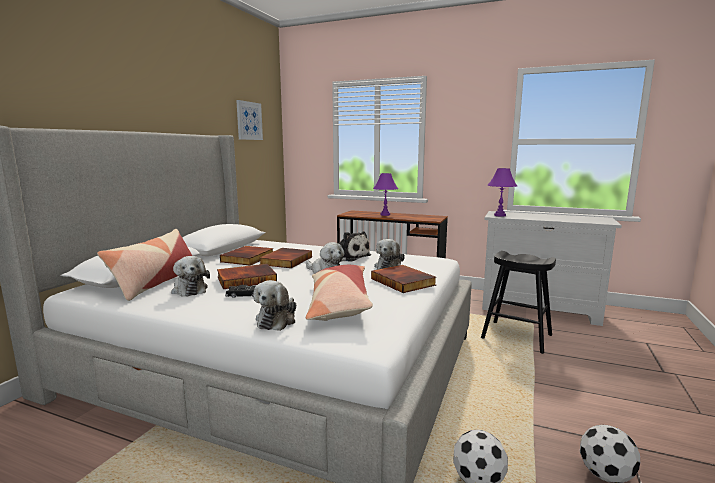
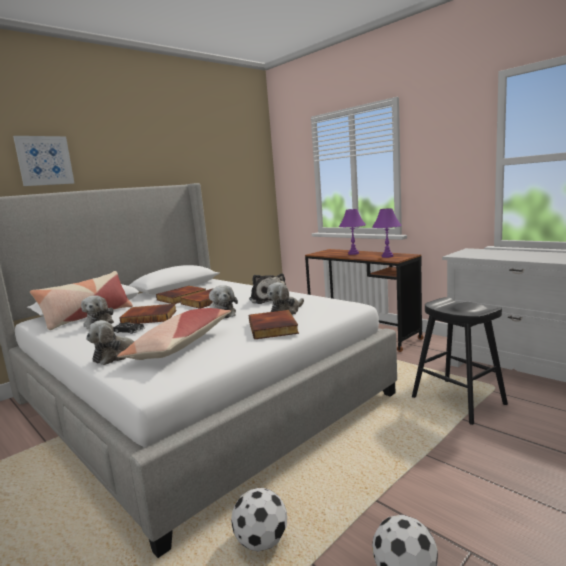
camera: 25 degrees right, 0 degrees up
(249, 121) = (230, 166): picture -> picture (44, 161)
(500, 215) = (466, 254): purple table lamp -> purple table lamp (387, 256)

